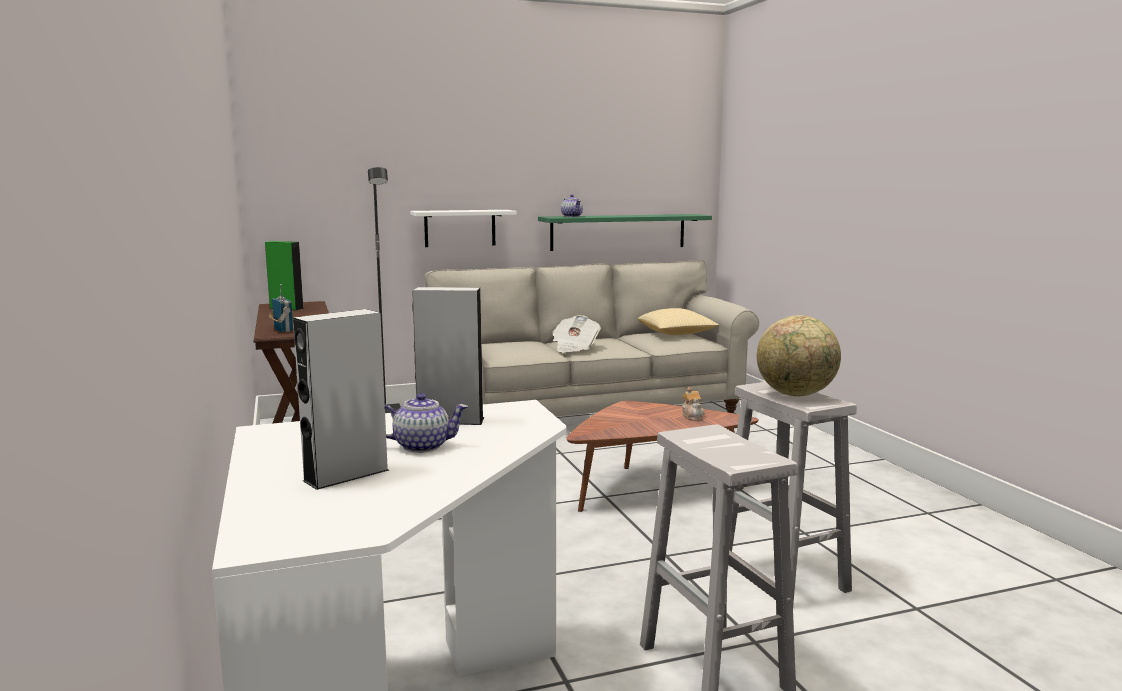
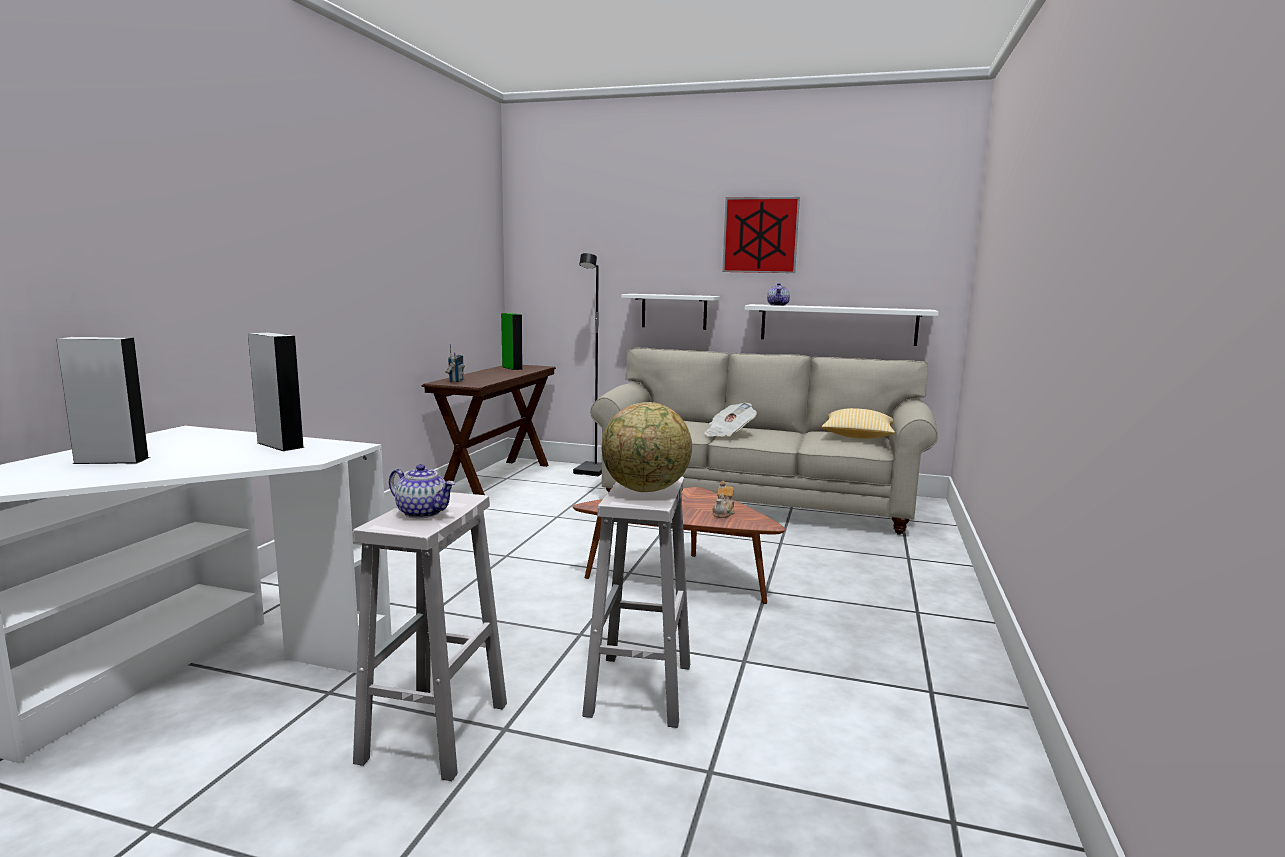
camera: 35 degrees right, 0 degrees up
(422, 446) = (205, 455): teapot -> teapot (423, 512)
(544, 147) = (760, 235): none -> picture
(618, 232) = (838, 324): green shelf -> white shelf

